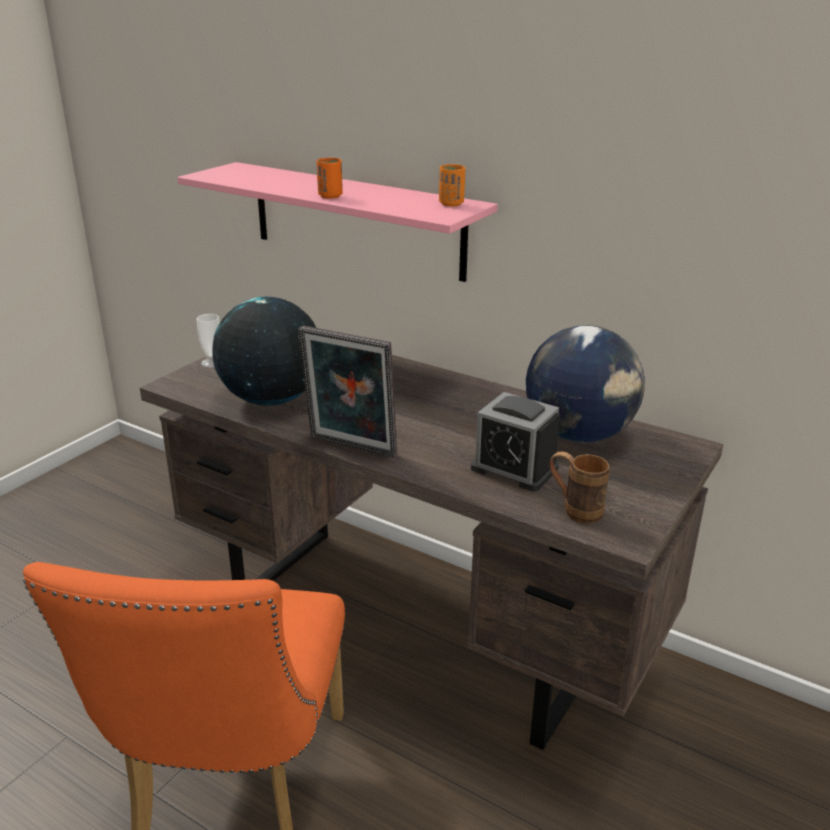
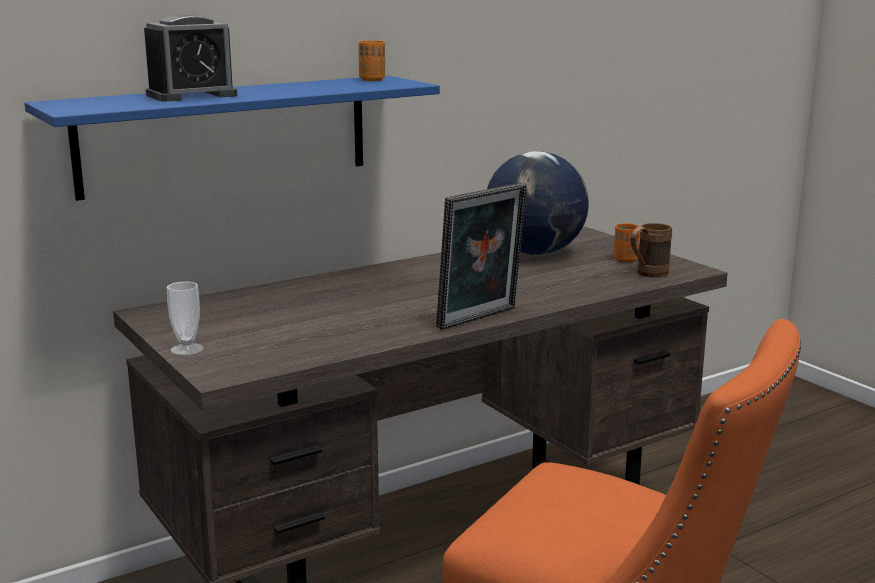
camera: 65 degrees left, 10 degrees down
(271, 400) = (333, 335): globe -> none
(330, 196) = (277, 93): orange cup -> orange cup (625, 259)
(356, 220) = (226, 135): pink shelf -> blue shelf
(514, 469) = (571, 278): alarm clock -> alarm clock (191, 95)

